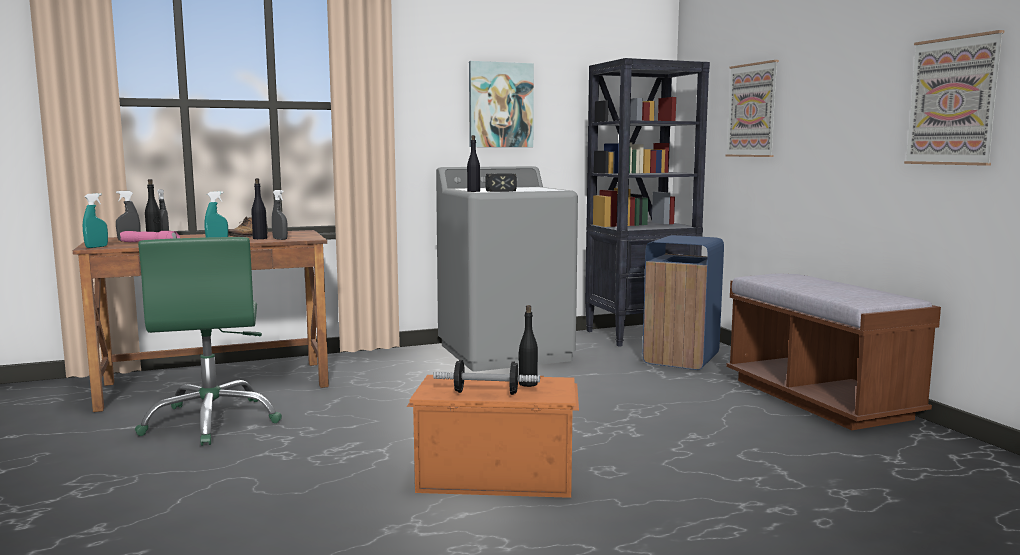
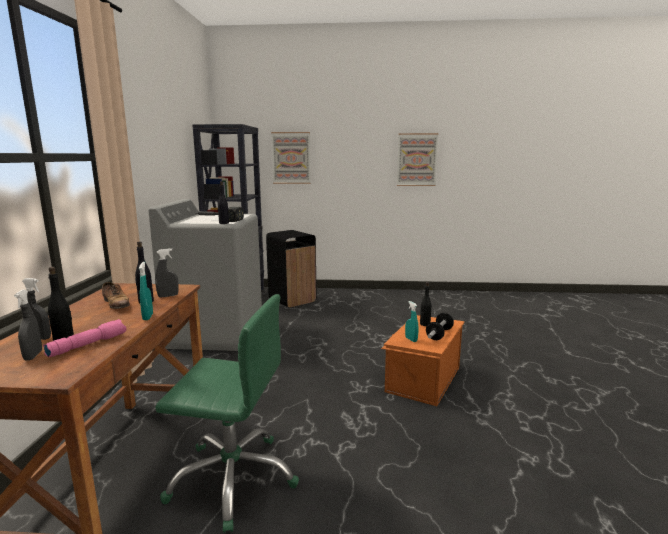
camera: 65 degrees left, 5 degrees up
(96, 247) = (66, 373): turquoise spray bottle -> turquoise spray bottle (411, 339)
(500, 105) = (162, 153): picture -> none
(682, 359) = (292, 300): blue trash can -> black trash can
(819, 398) = (375, 295): brown bench -> none

